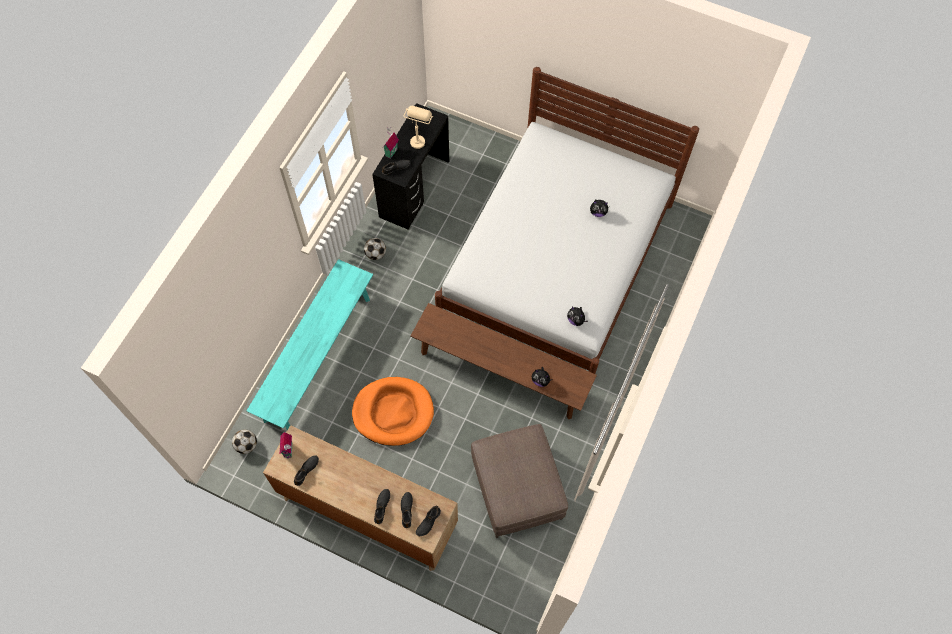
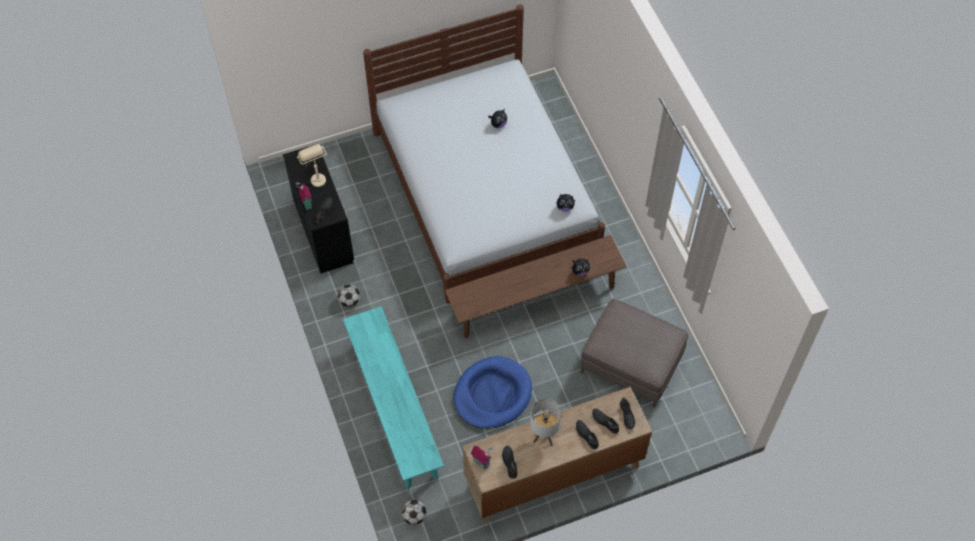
camera: 45 degrees left, 5 degrees down
(353, 475) = (544, 435): none -> table lamp
(393, 412) = (492, 394): orange dog bed -> blue dog bed

